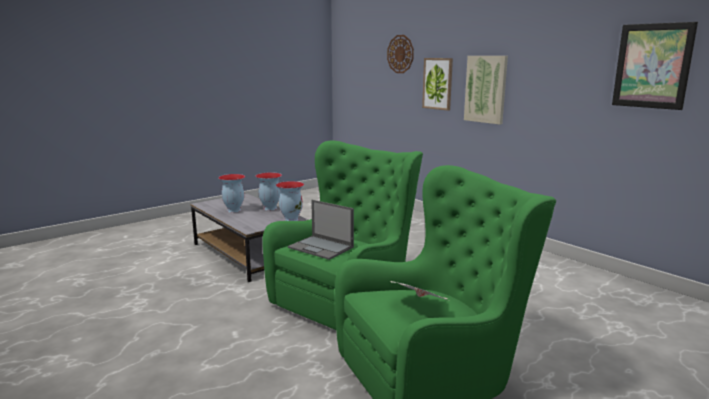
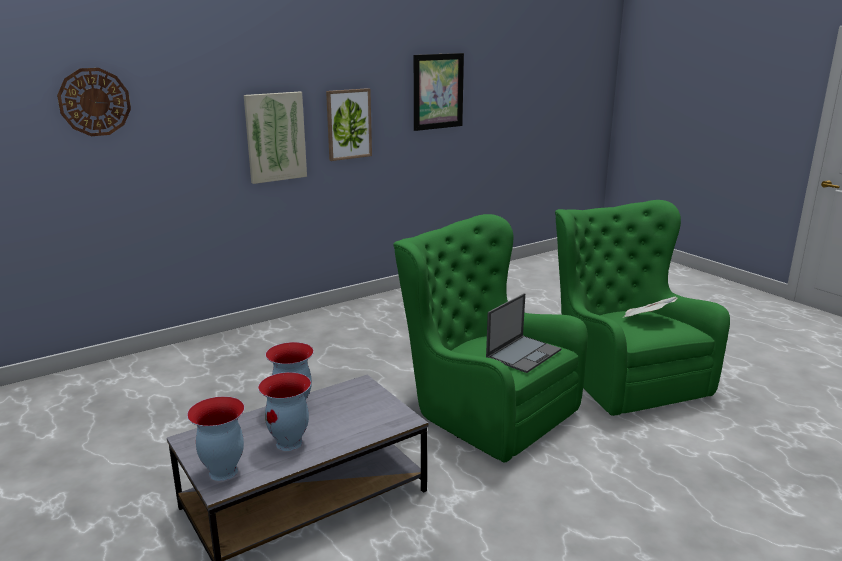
camera: 85 degrees left, 5 degrees up
(291, 219) = (365, 387): vase -> vase (222, 472)
(438, 83) = (191, 141): picture -> picture (348, 124)

